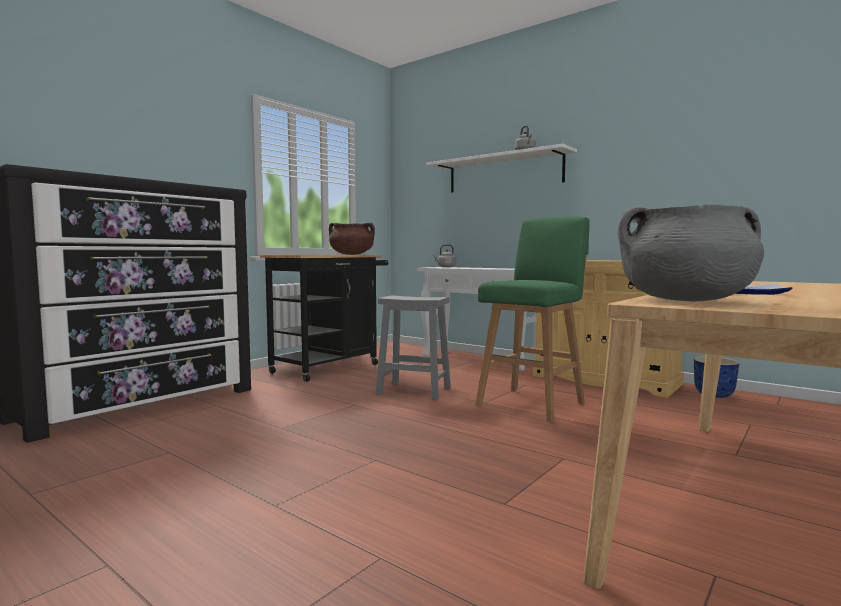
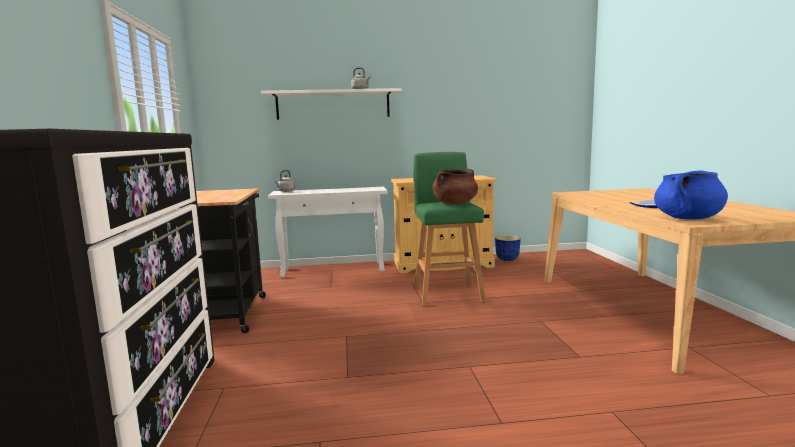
camera: 45 degrees left, 5 degrees up
(351, 254) = (234, 191): brown cooking pot -> brown cooking pot (455, 203)
(415, 391) = (358, 309): grey stool -> none
(686, 300) = (687, 218): grey cooking pot -> blue cooking pot

